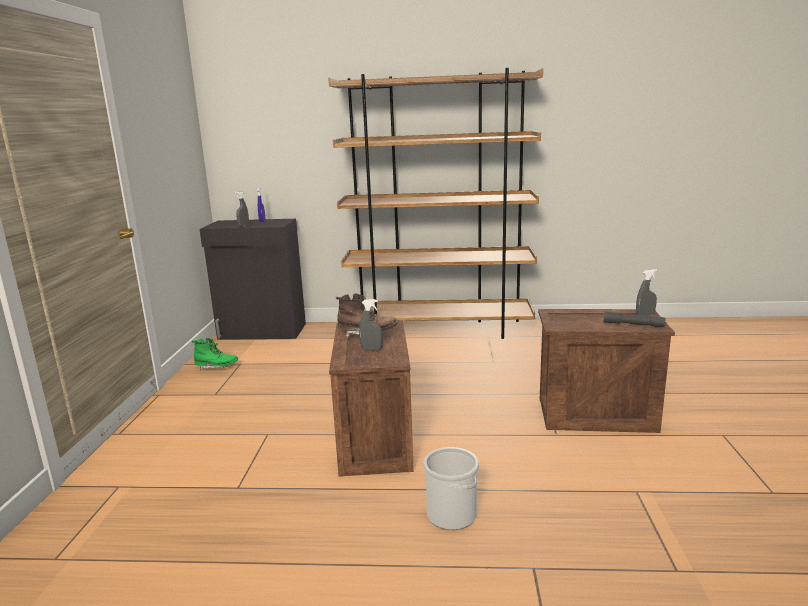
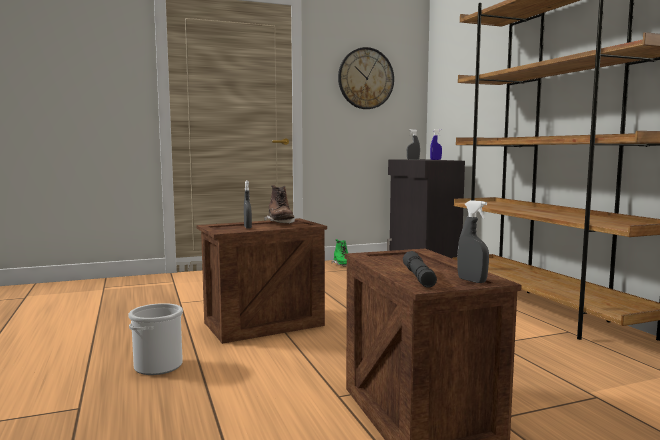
camera: 65 degrees right, 10 degrees down
(165, 131) = (365, 78): none -> wall clock

